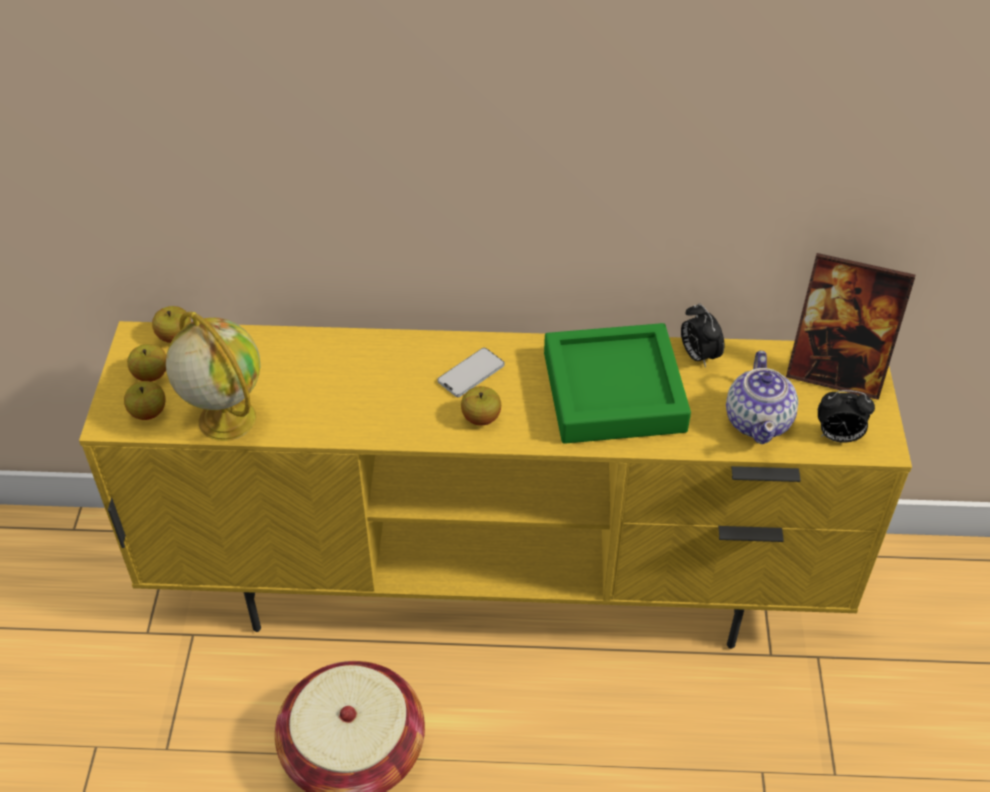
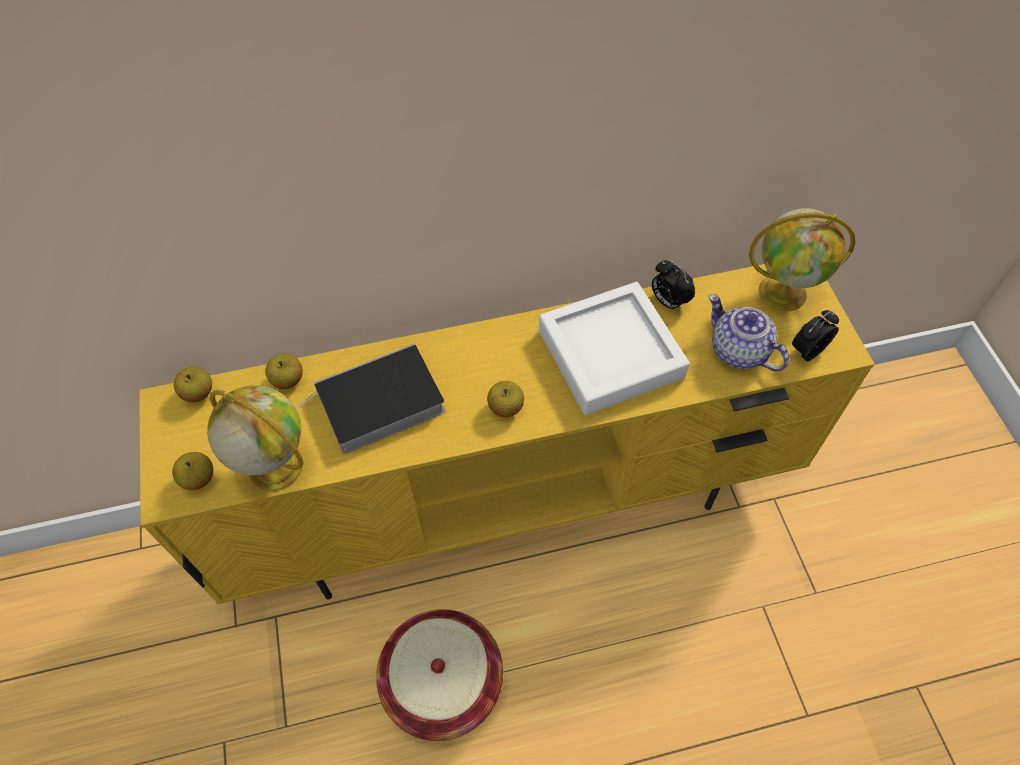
camera: 15 degrees left, 10 degrees up
(151, 375) = (188, 438): apple -> apple (288, 380)
(349, 386) = (378, 404): none -> book
(471, 373) = (482, 365): phone -> none
(613, 392) = (610, 354): green tray -> white tray
(758, 421) = (739, 352): teapot -> teapot turned 150 degrees clockwise
(835, 373) = (784, 292): picture frame -> globe
(838, 436) = (807, 351): alarm clock -> alarm clock turned 150 degrees clockwise

